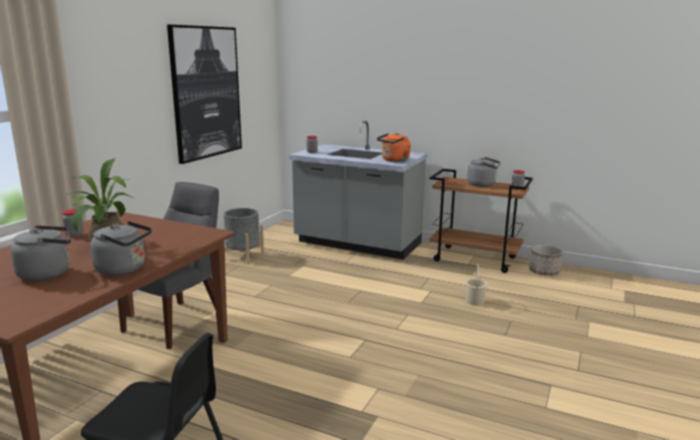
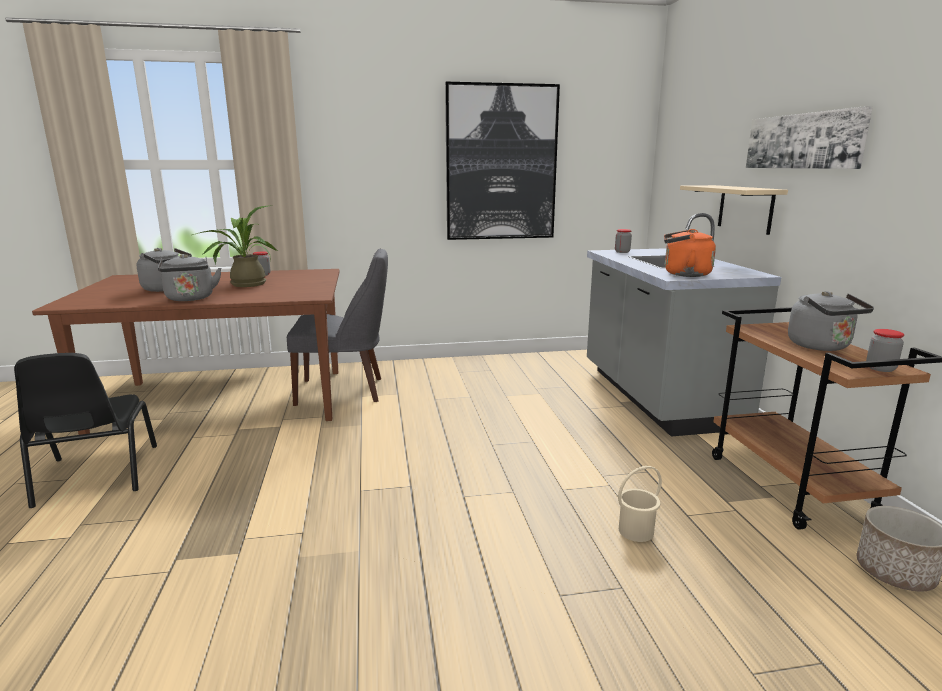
camera: 55 degrees right, 0 degrees up
(243, 256) = (512, 364): grey planter -> none
(388, 116) = (745, 208): none -> beige shelf
(428, 79) = (803, 141): none -> picture

